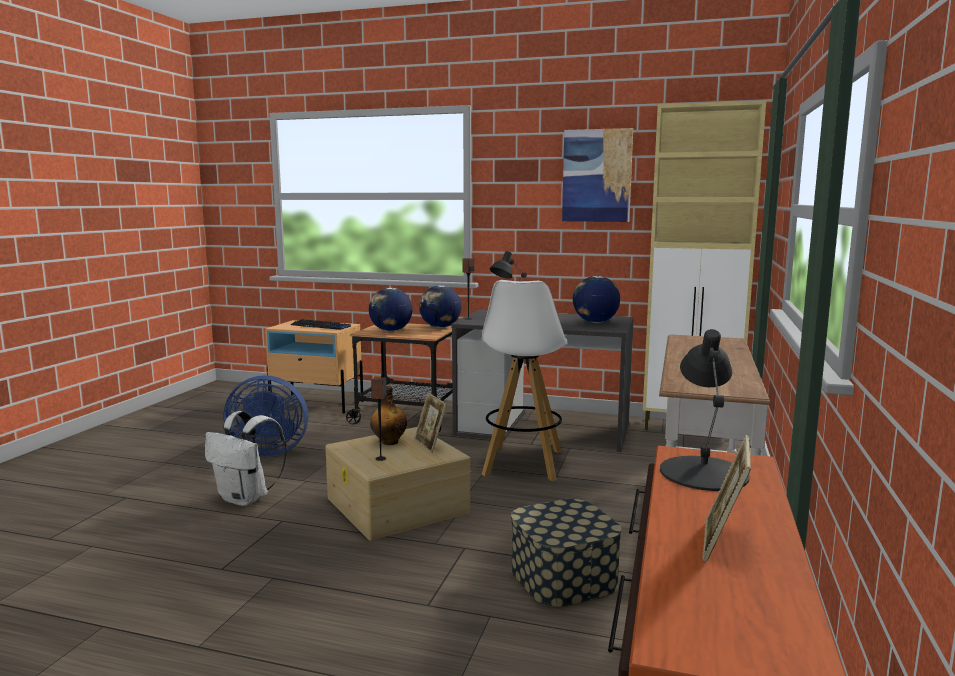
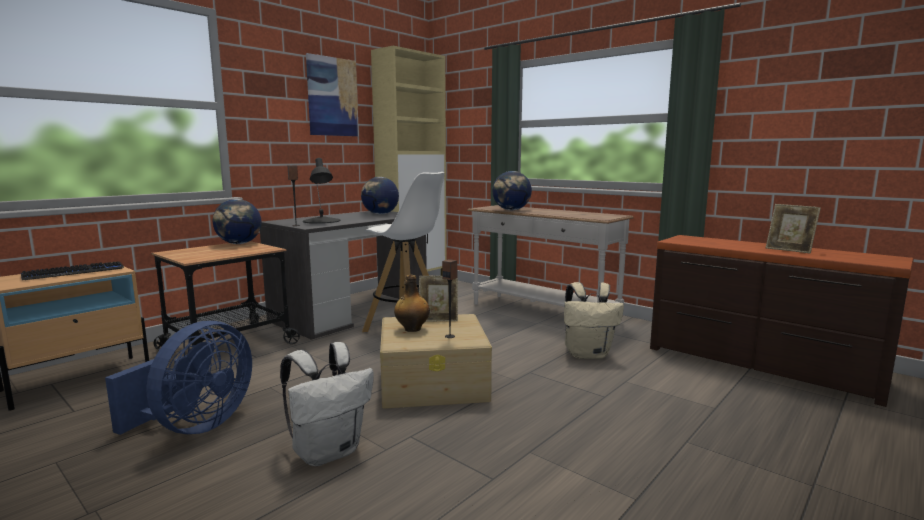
camera: 65 degrees left, 0 degrees up
(390, 330) = (210, 253): globe -> globe (511, 210)
(563, 577) = (588, 354): storage box -> beige backpack
(704, 472) = (701, 242): black table lamp -> none

